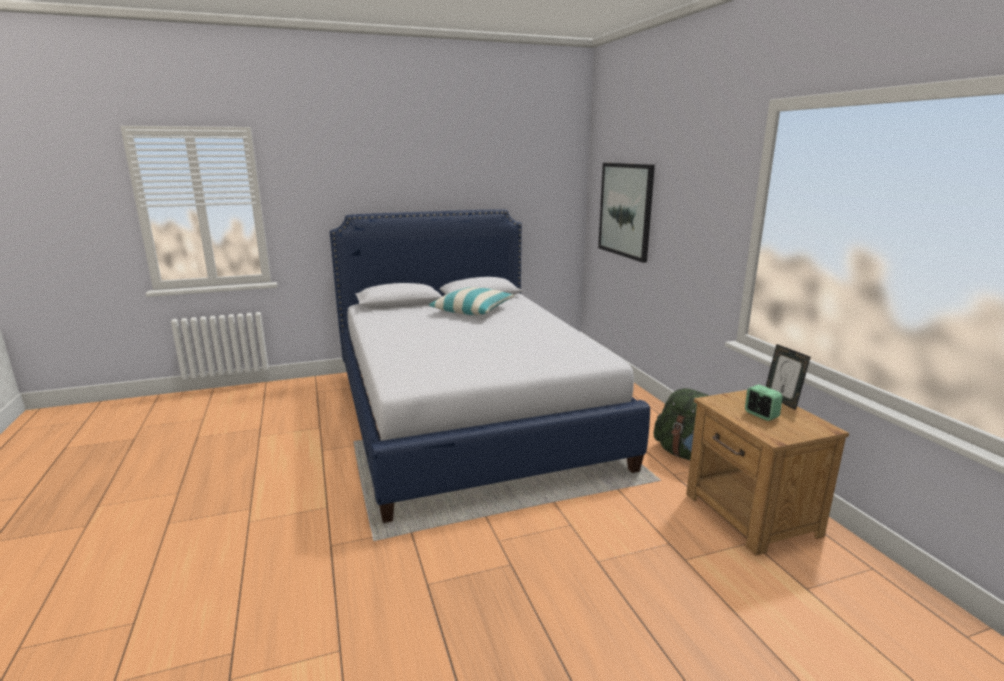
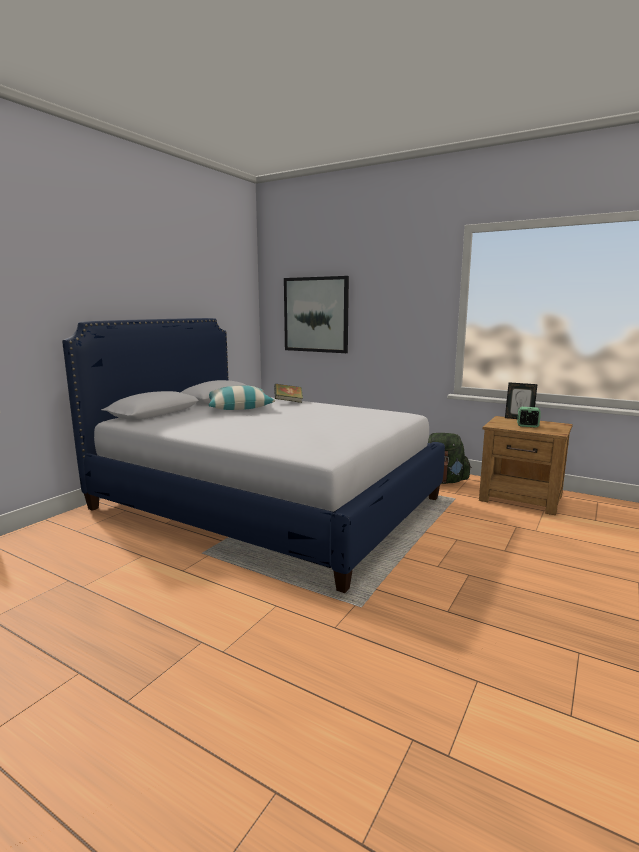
camera: 40 degrees left, 5 degrees down
(531, 313) = (288, 402): none -> book

